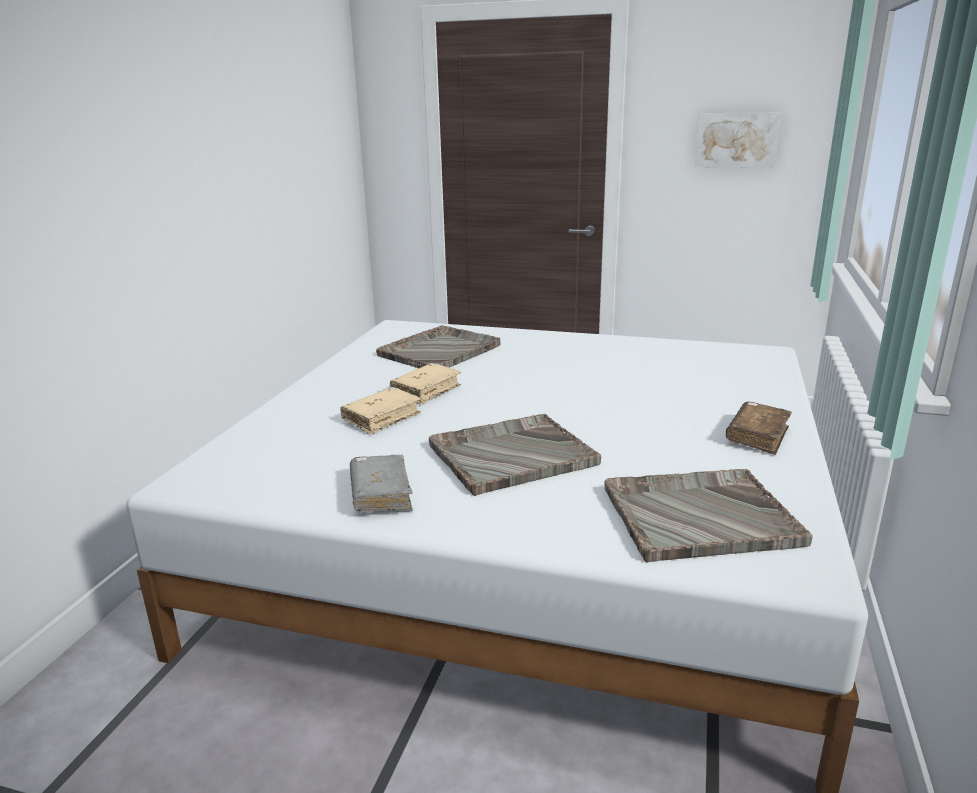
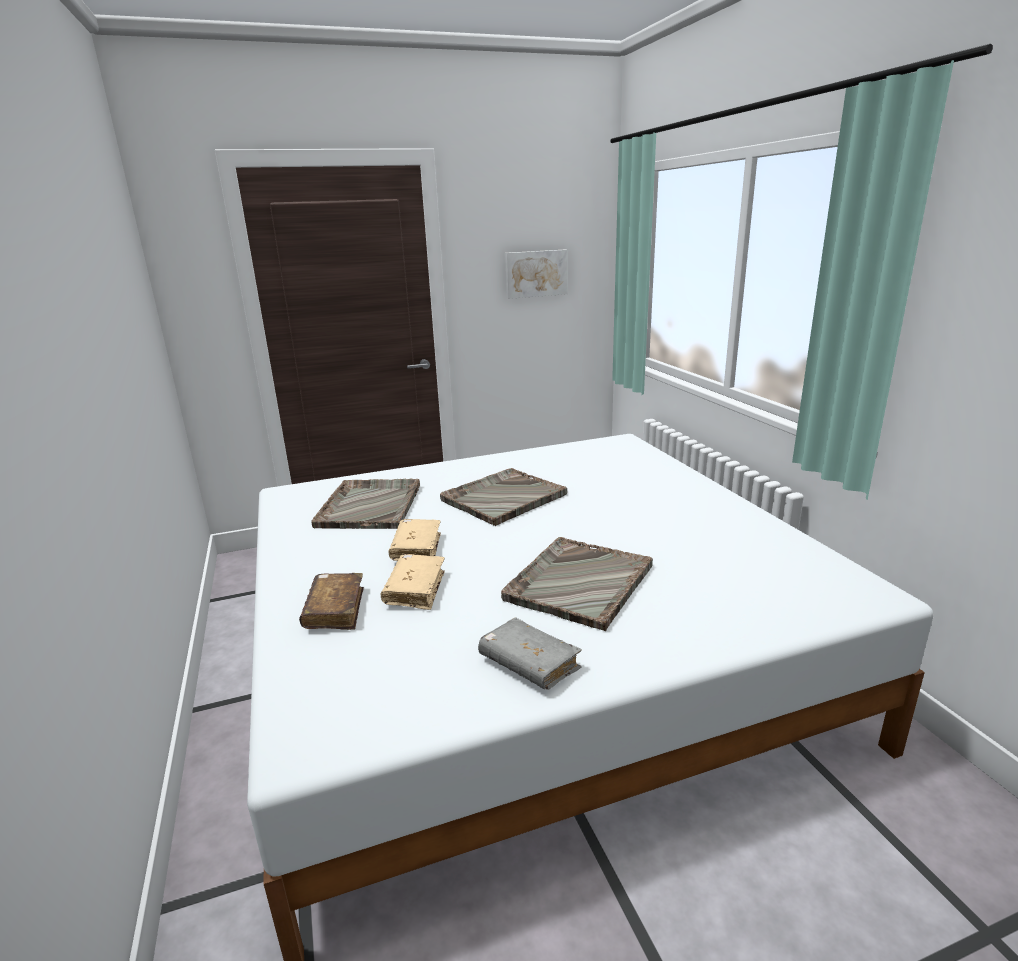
camera: 35 degrees left, 0 degrees up
(698, 516) = (768, 581): grey tray -> grey tray (502, 498)
(757, 436) = (710, 507): brown book -> brown book (335, 610)

